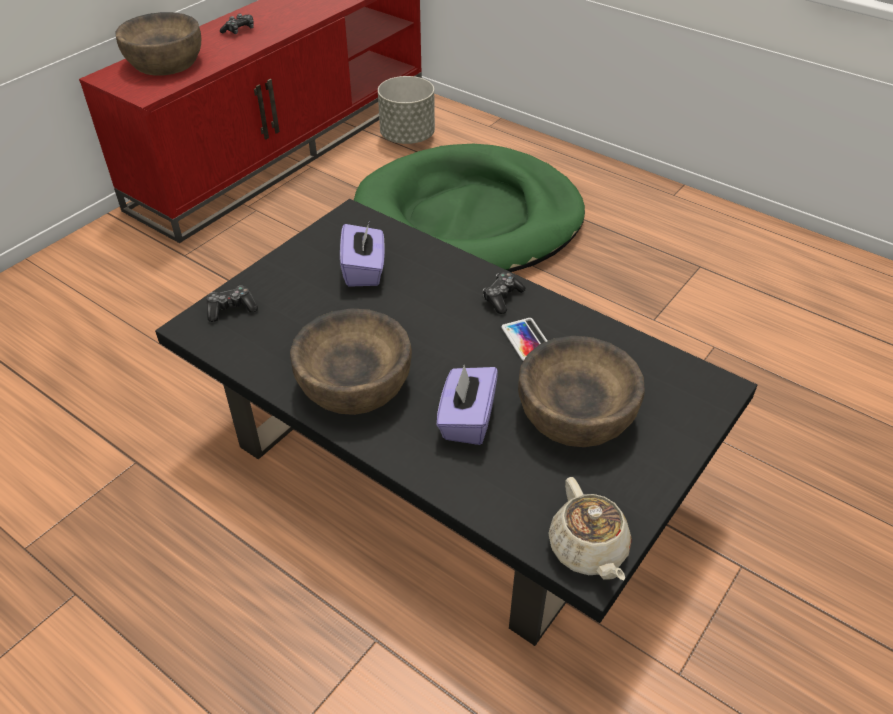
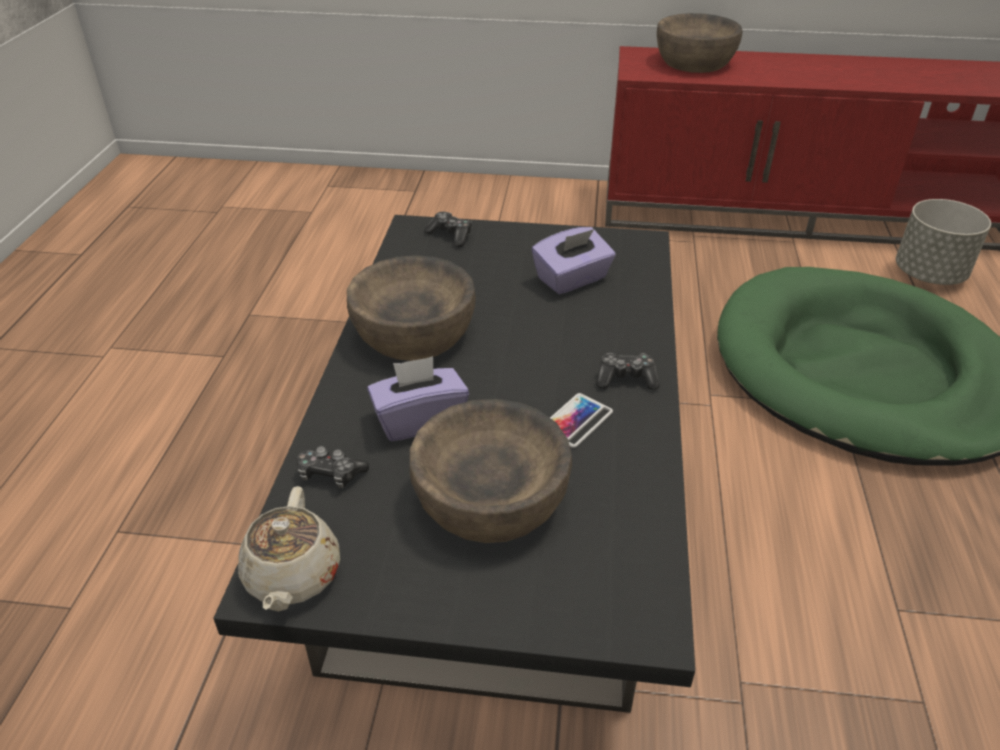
camera: 60 degrees right, 5 degrees down
(239, 30) = (796, 68): game controller -> game controller (330, 474)
(588, 549) = (292, 576): beige teapot -> beige teapot turned 45 degrees counterclockwise

